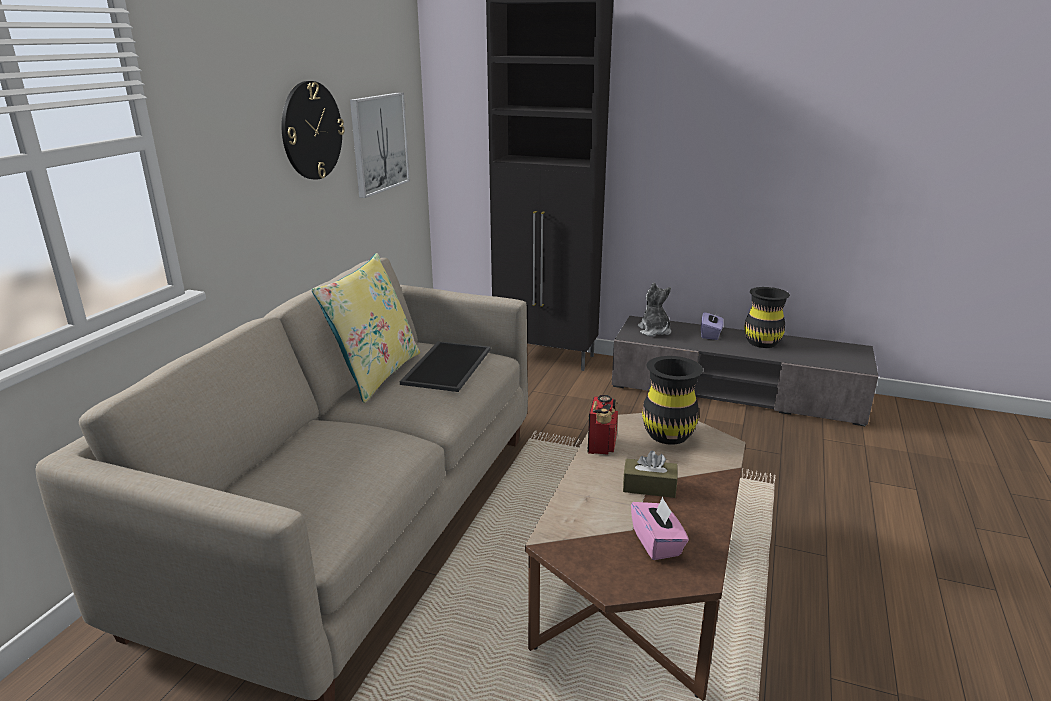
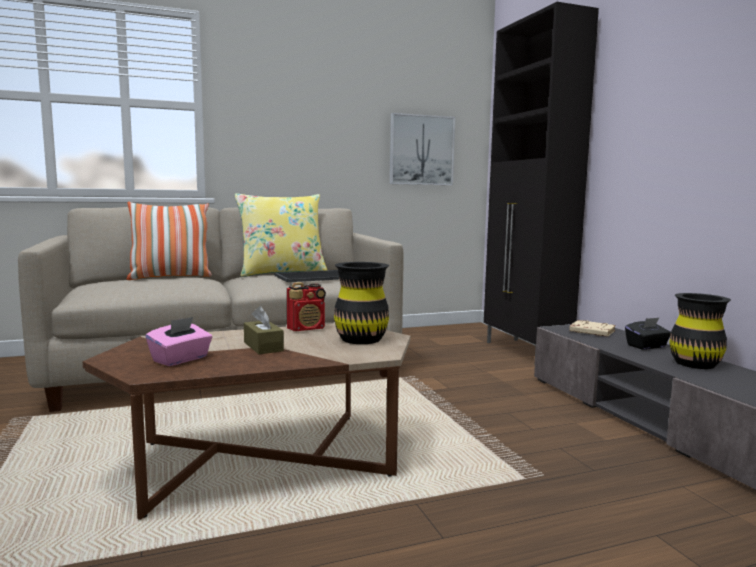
camera: 50 degrees right, 15 degrees down
(299, 446) = (170, 277): none -> pillow
(311, 131) = (343, 127): wall clock -> none
(654, 331) = (591, 332): plush toy -> beige book
(710, 334) = (646, 346): purple tissue box -> black tissue box

